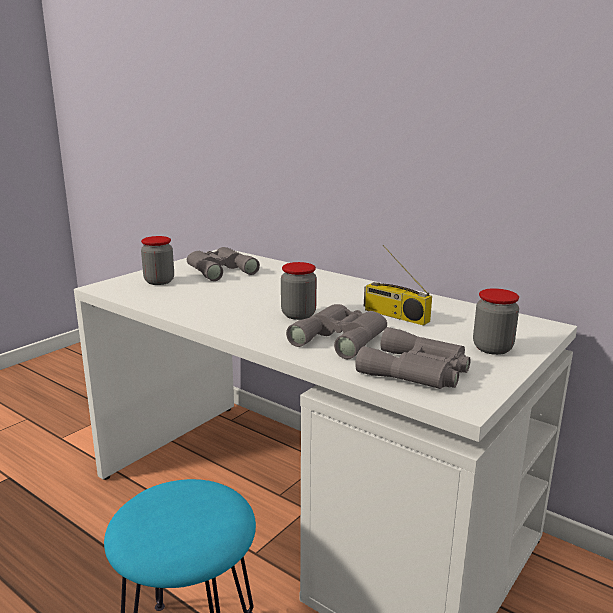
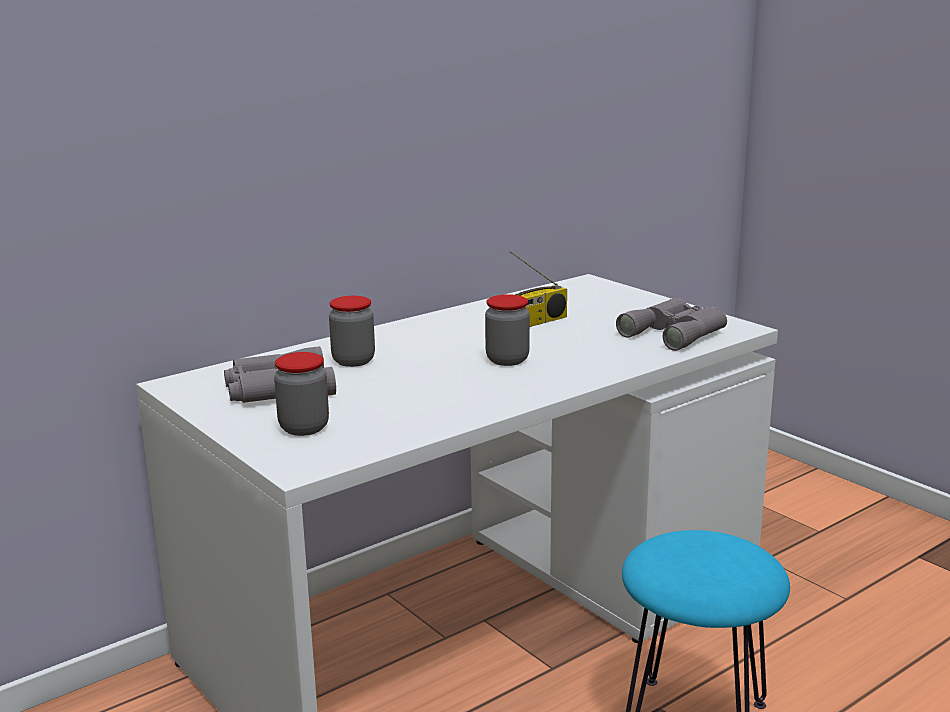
camera: 75 degrees left, 0 degrees up
(342, 337) = (587, 348): grey binoculars -> none
(492, 348) = (633, 304): jar -> jar (353, 361)

